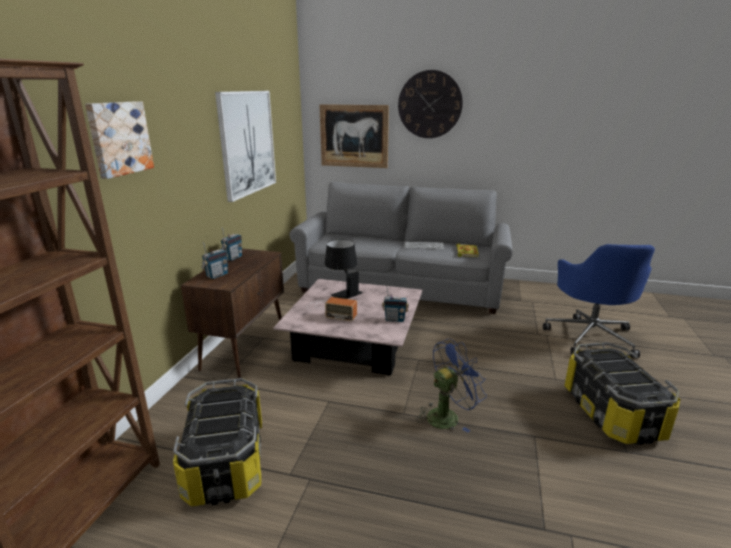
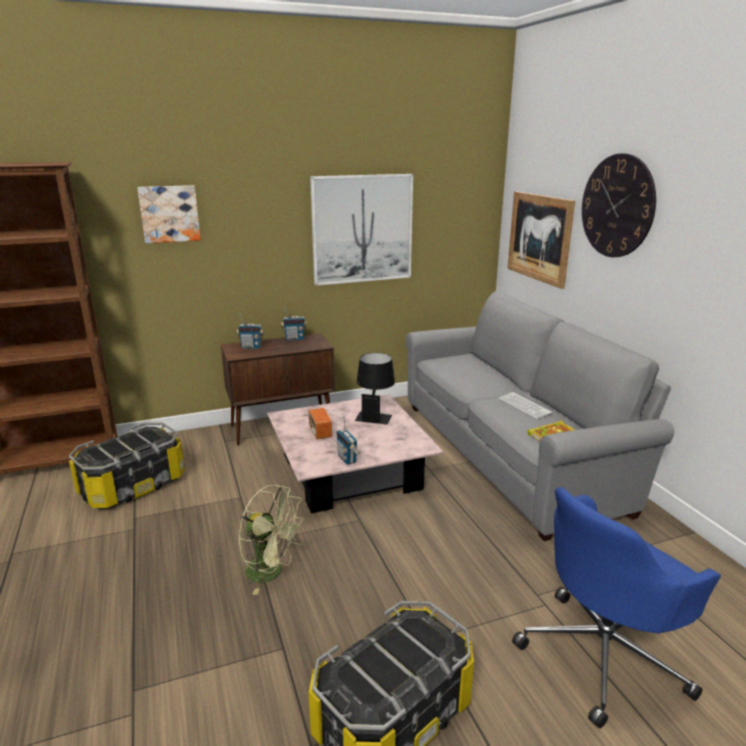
camera: 55 degrees right, 0 degrees up
(447, 416) = (272, 572): blue fan -> green fan

